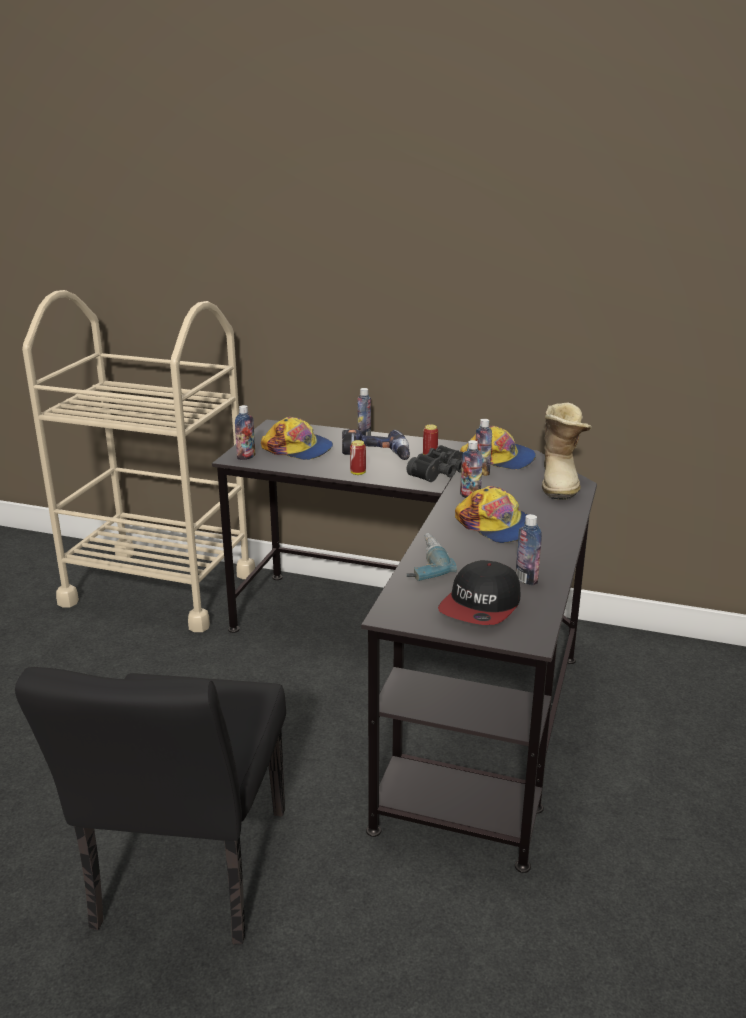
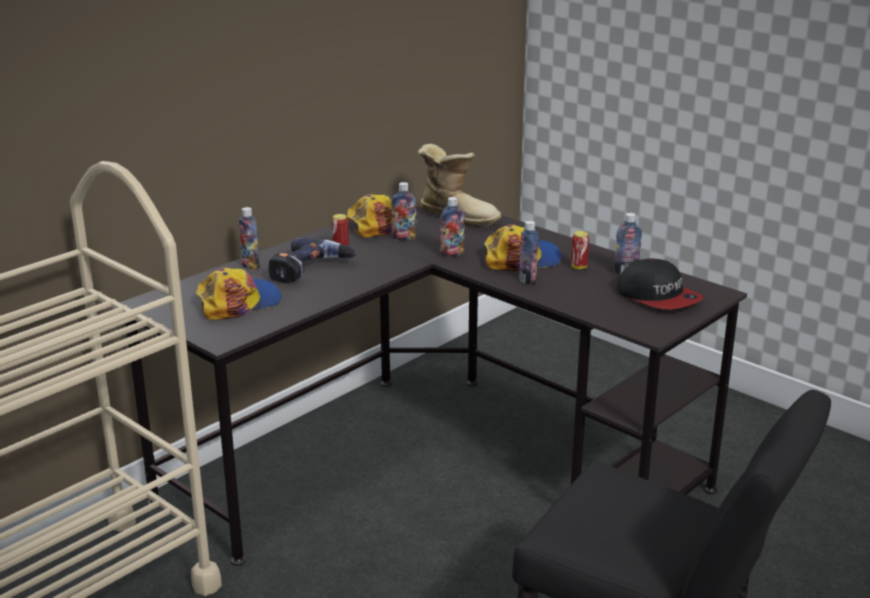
camera: 65 degrees left, 0 degrees up
(246, 457) = (225, 333): bottle -> bottle (527, 280)
(358, 473) = (344, 287): can -> can (579, 267)
(422, 564) = (571, 302): power drill -> none
(441, 473) = (388, 254): black binoculars -> none

